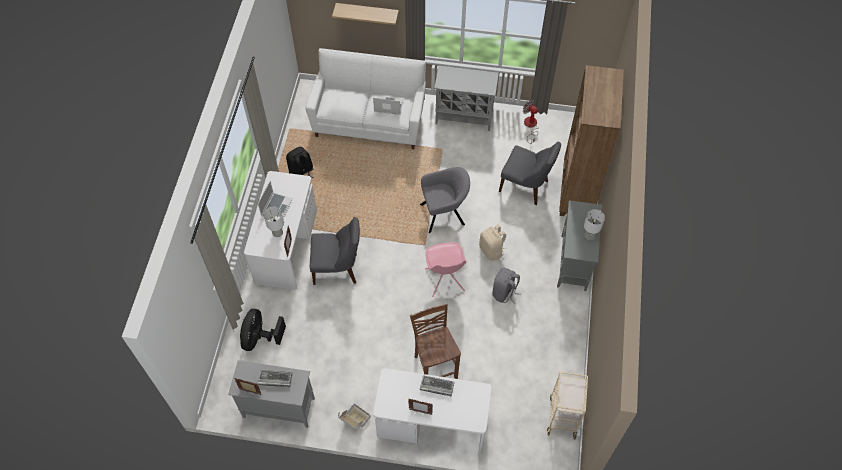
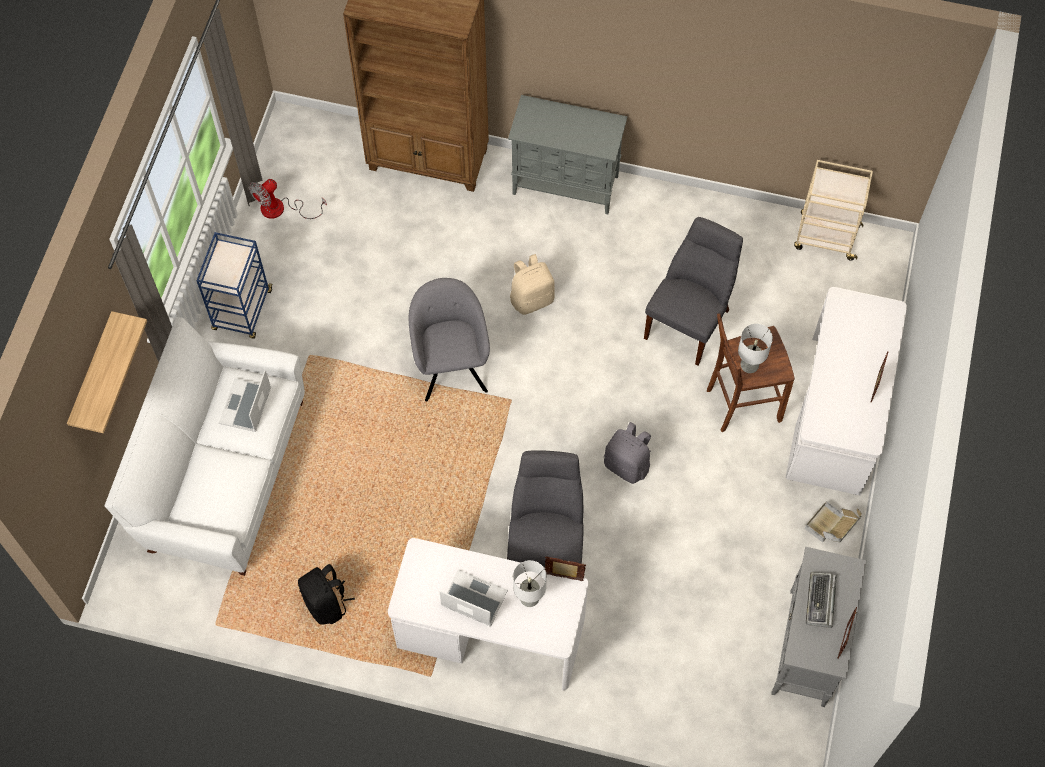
camera: 85 degrees left, 5 degrees up
(260, 338) = (676, 679): black fan -> none
(436, 386) = (833, 361): keyboard -> none
(444, 280) = (583, 375): pink chair -> none
(464, 117) = (242, 311): grey cabinet -> blue cart
(504, 293) = (613, 289): grey backpack -> grey backpack (627, 465)
(525, 187) = (409, 233): grey chair -> grey chair (689, 321)
(590, 235) = (578, 119): white table lamp -> white table lamp (749, 364)

